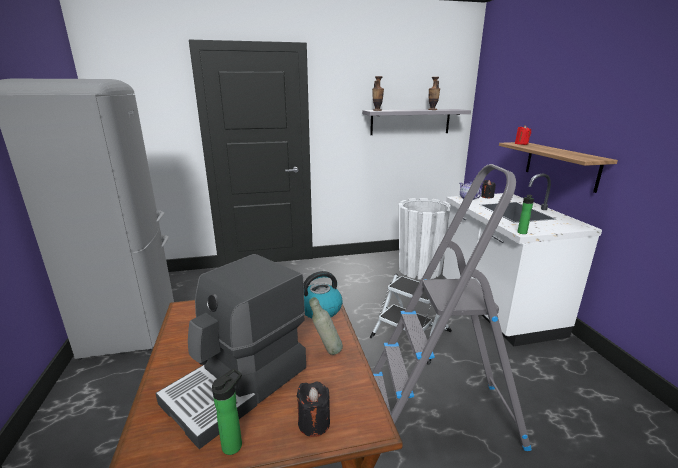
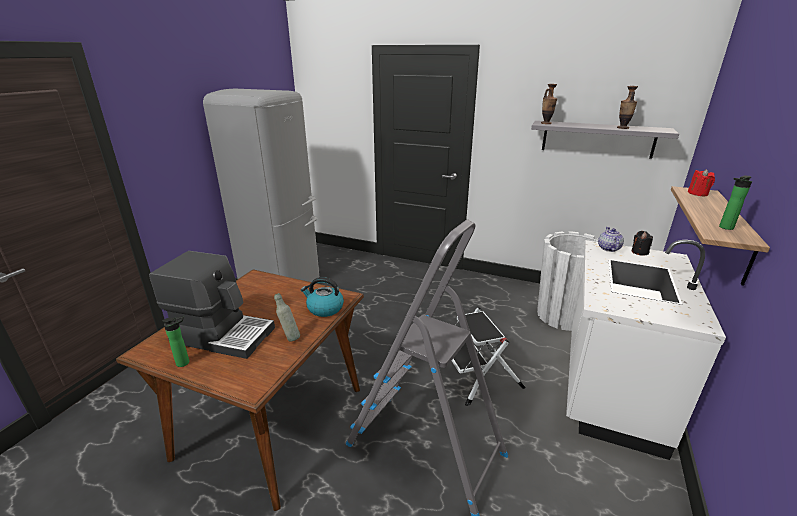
camera: 35 degrees right, 5 degrees up
(239, 385) = (223, 334): coffee machine -> coffee machine turned 150 degrees counterclockwise
(314, 423) = (228, 373): black candle -> none
(521, 233) = (594, 305): bottle -> bottle (724, 228)

